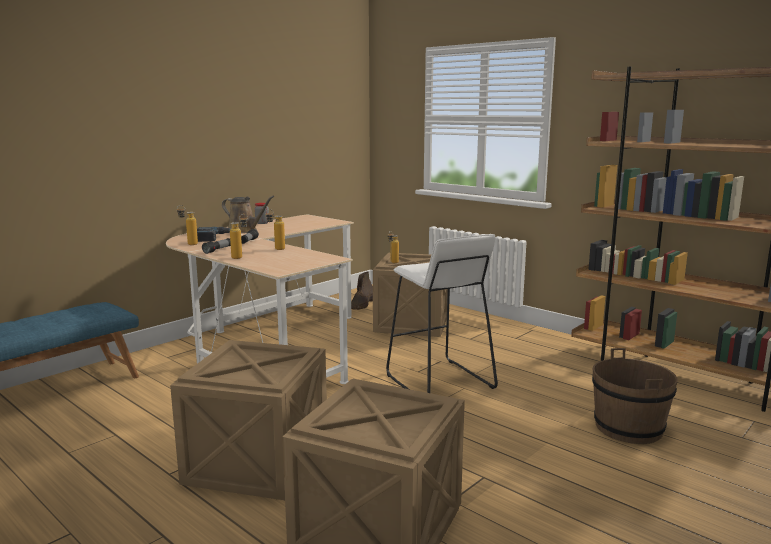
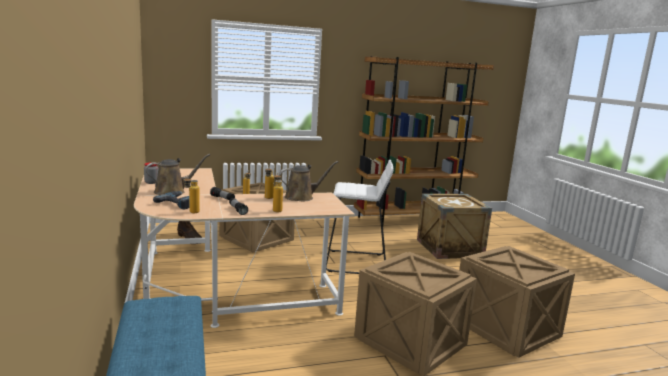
camera: 60 degrees left, 0 degrees up
(305, 255) = (302, 197): none -> brown watering can
(628, 428) = (449, 248): brown bucket -> crate

